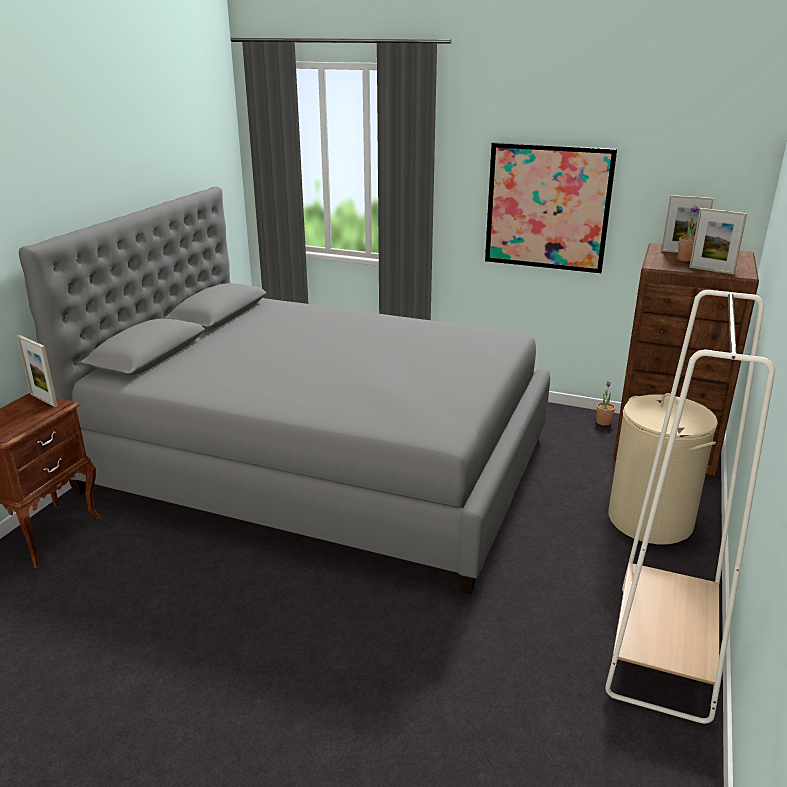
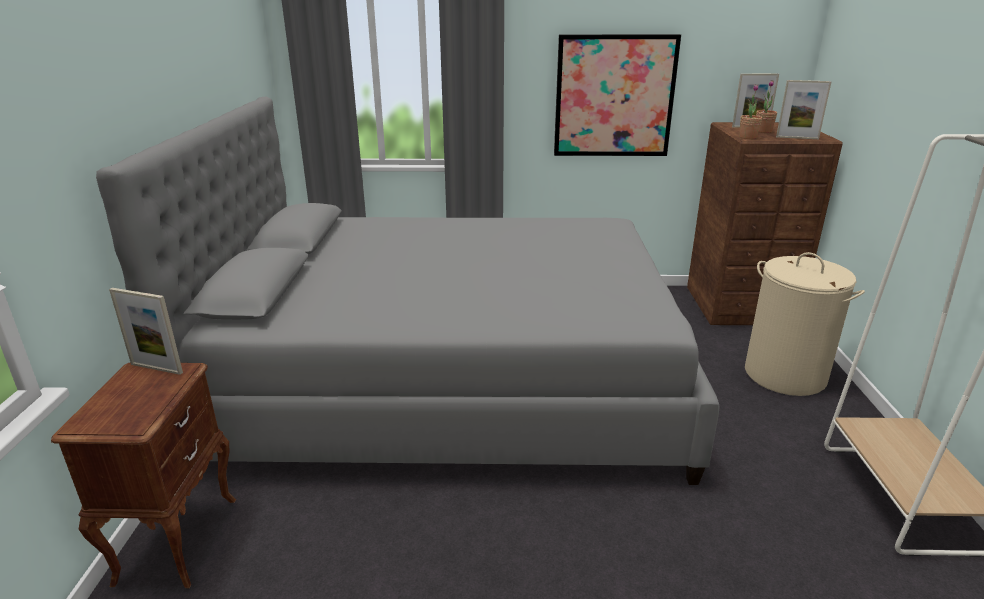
camera: 20 degrees left, 0 degrees up
(603, 422) = (675, 295): potted plant -> potted plant (747, 137)

